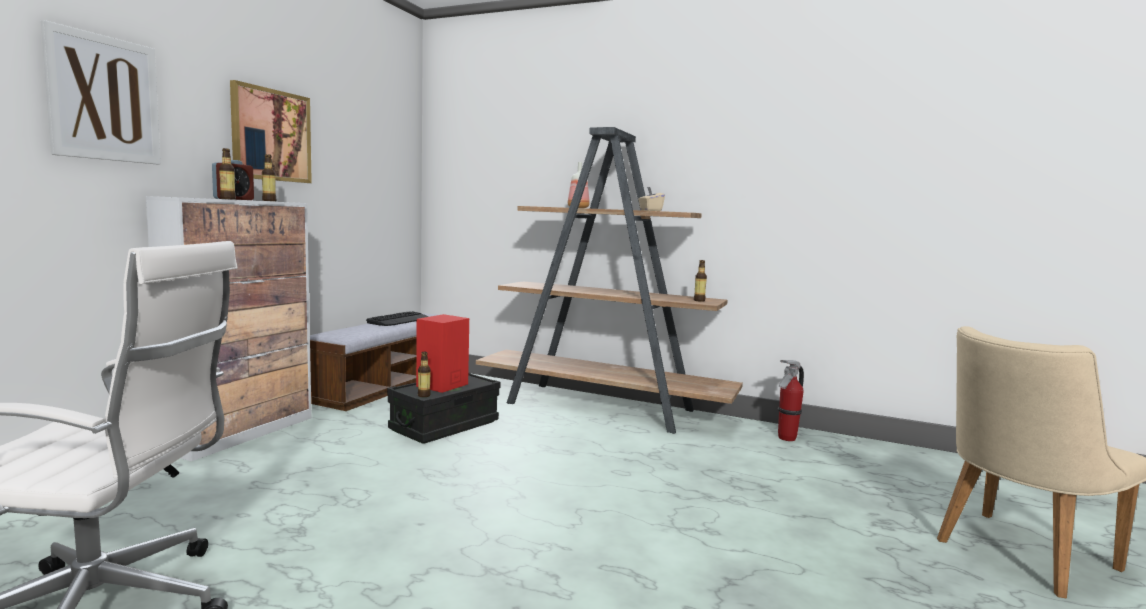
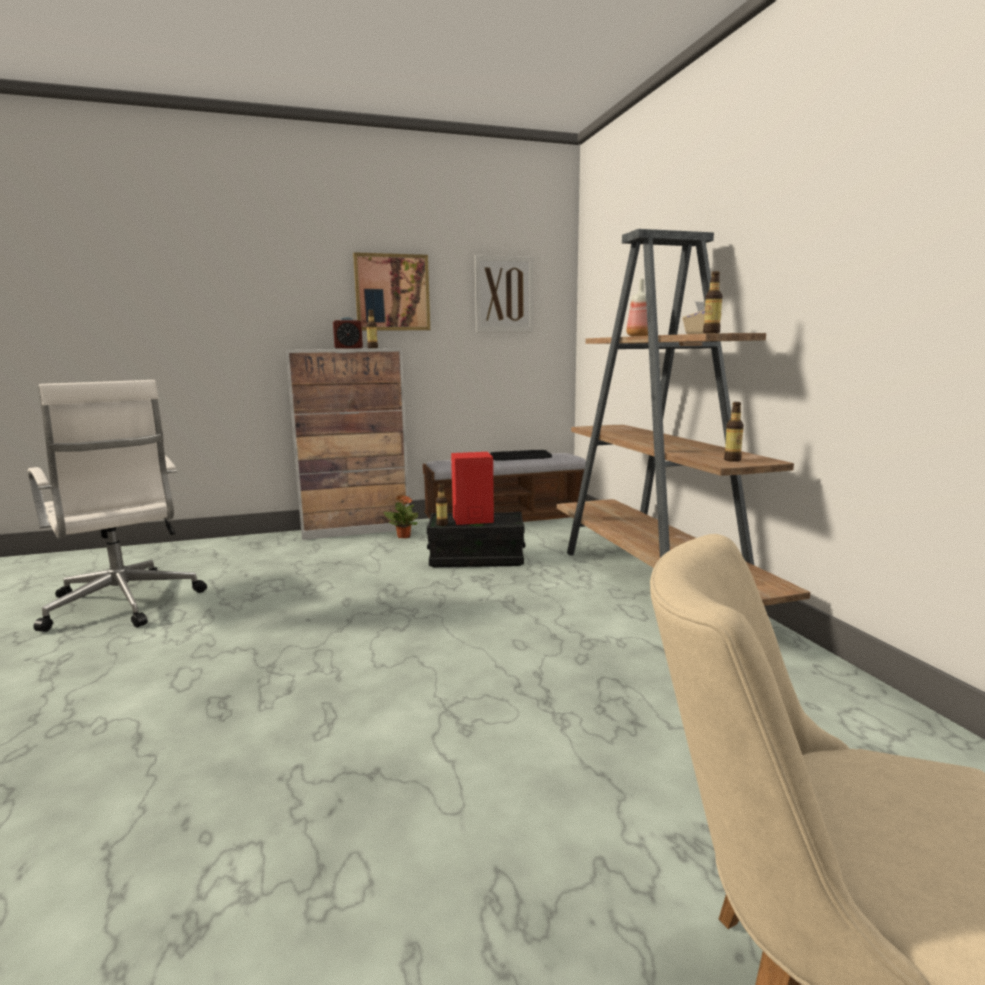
camera: 50 degrees right, 5 degrees up
(104, 98) = (258, 284): picture -> picture (504, 294)
(228, 199) = (331, 348): bottle -> bottle (711, 333)
(322, 426) = (404, 536): none -> potted plant
(786, 438) = (825, 692): fire extinguisher -> none

